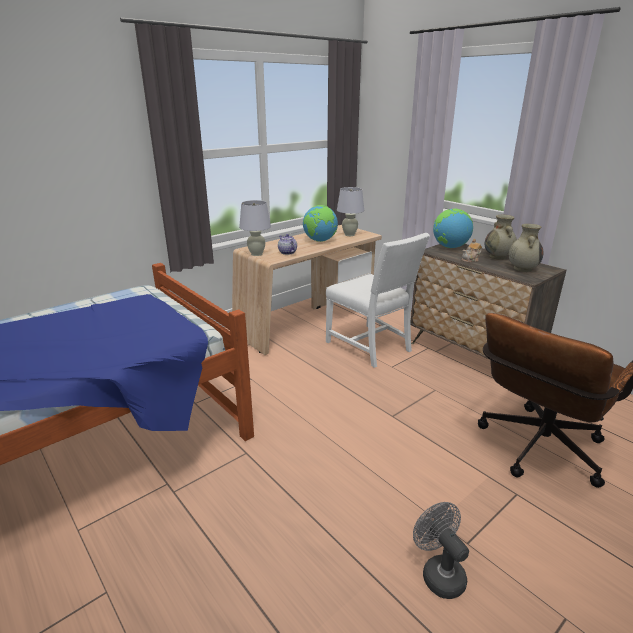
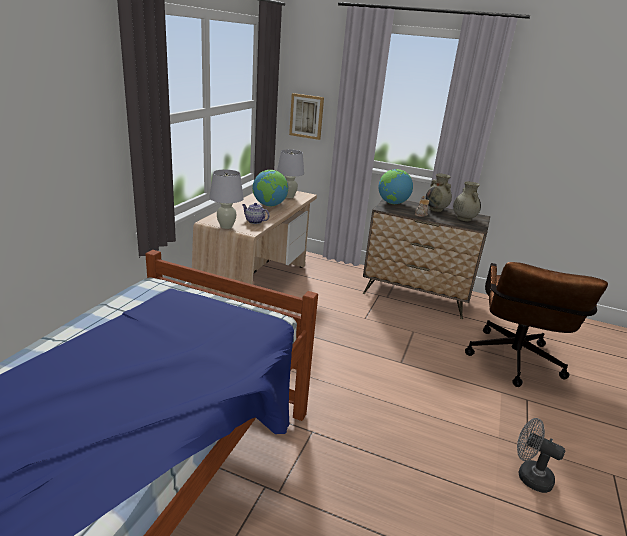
camera: 30 degrees left, 0 degrees up
(371, 346) = (333, 302): white chair -> none
(387, 155) = (306, 116): none -> picture

